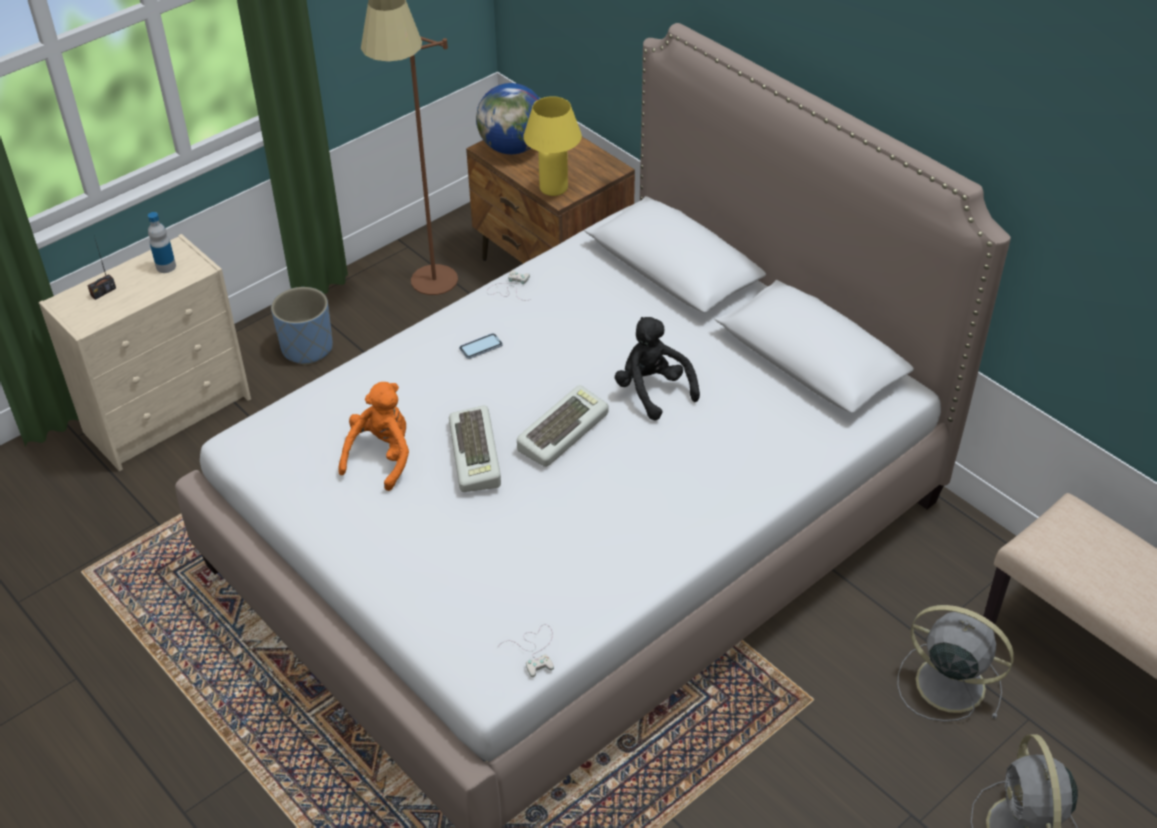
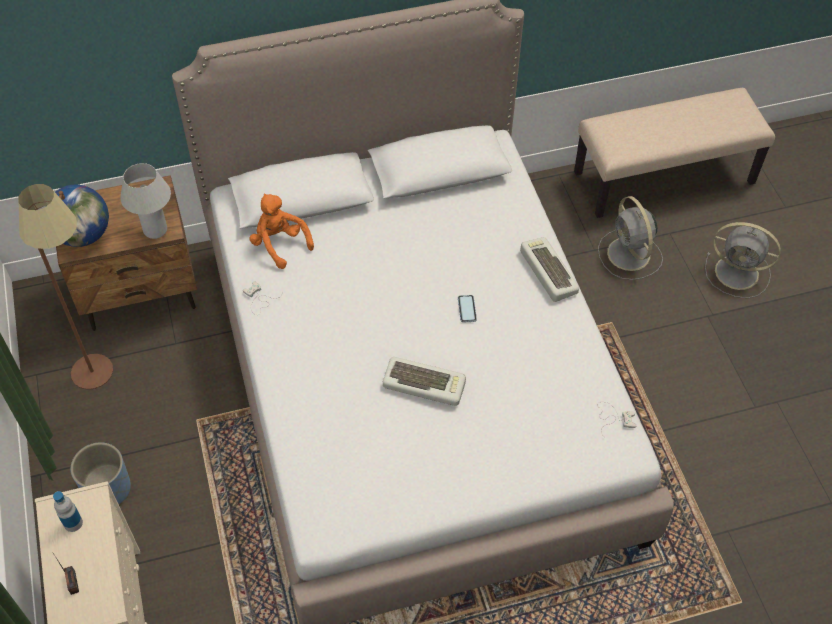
camera: 65 degrees left, 10 degrees up
(382, 457) = (391, 443): orange plush toy -> orange plush toy (279, 244)
(481, 347) = (313, 341): phone -> phone (467, 309)
(553, 188) = (155, 230): yellow table lamp -> white table lamp
(562, 430) = (428, 327): keyboard -> keyboard (546, 272)
(653, 391) = (419, 262): black plush toy -> none
(947, 683) = (629, 255): grey fan -> grey fan turned 75 degrees counterclockwise

